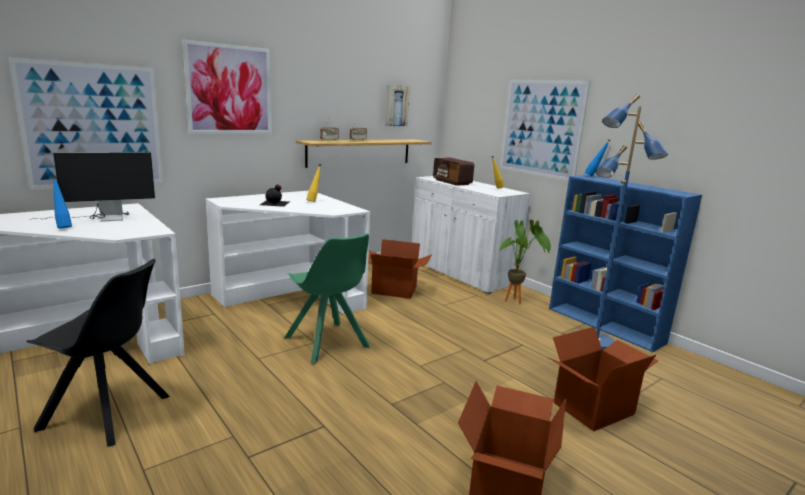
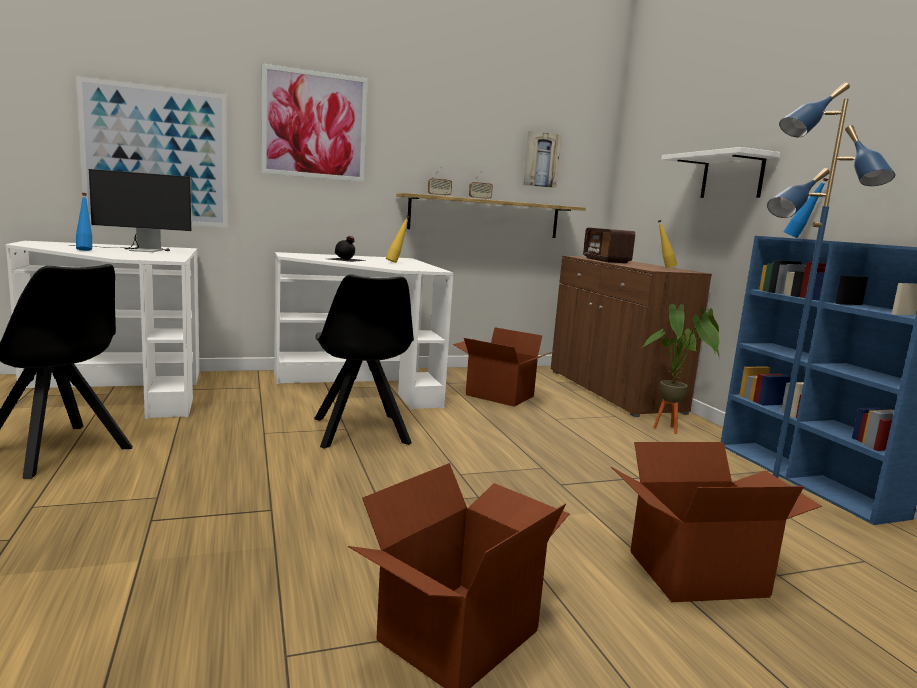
camera: 20 degrees right, 5 degrees down
(327, 343) = (361, 432): green chair -> black chair
(461, 272) = (612, 391): white cabinet -> brown cabinet
(541, 128) = (732, 177): picture -> white shelf

